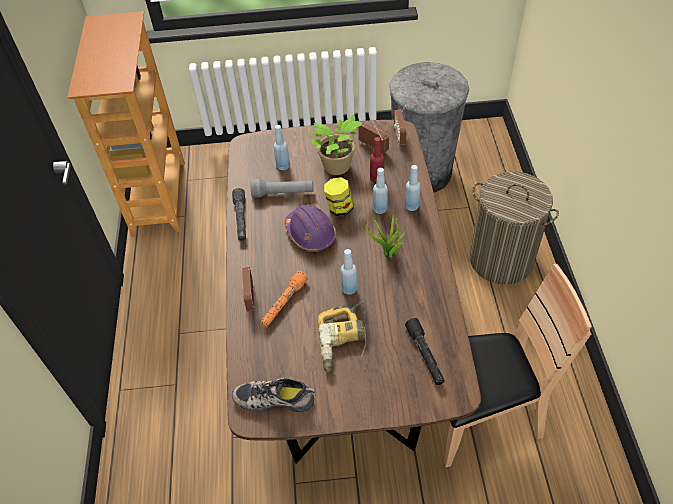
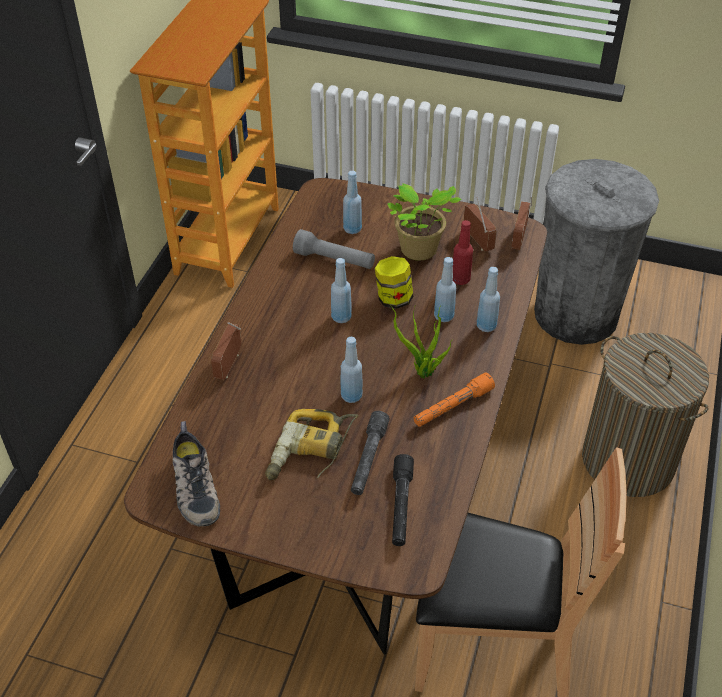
camera: 20 degrees right, 5 degrees down
(241, 219) = (268, 273): grey flashlight -> grey flashlight (368, 459)
(275, 397) = (193, 486): shoe -> shoe turned 135 degrees counterclockwise
(284, 303) = (264, 385): orange flashlight -> orange flashlight (452, 407)
(310, 234) = (341, 317): purple hard hat -> blue bottle

